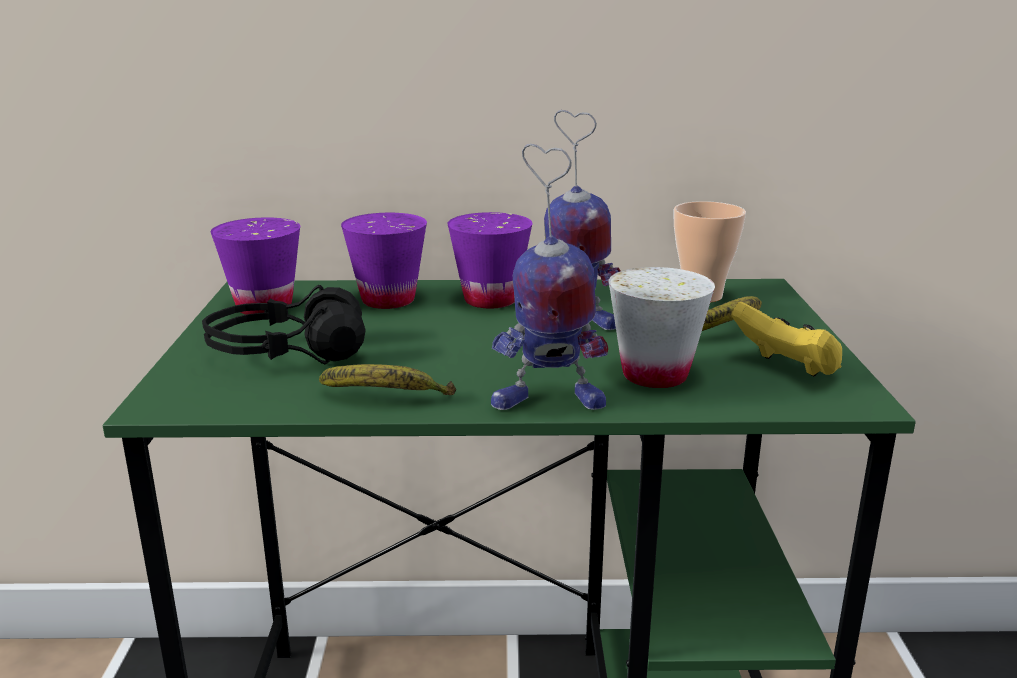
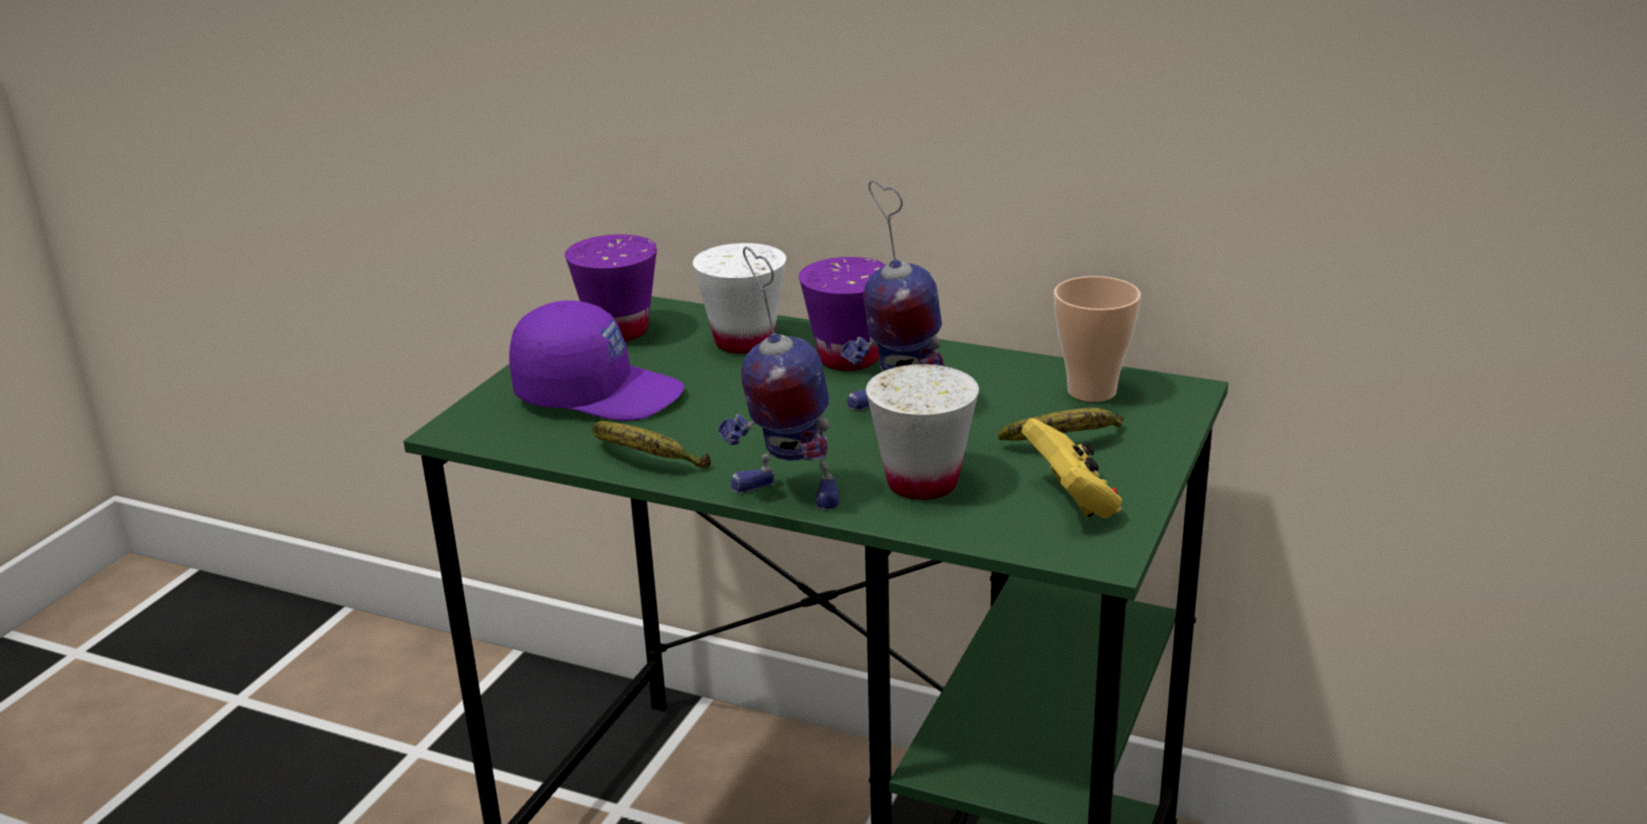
camera: 25 degrees right, 5 degrees up
(287, 354) = (598, 393): black headphones -> purple cap
(388, 300) = (744, 342): purple cup -> white cup

